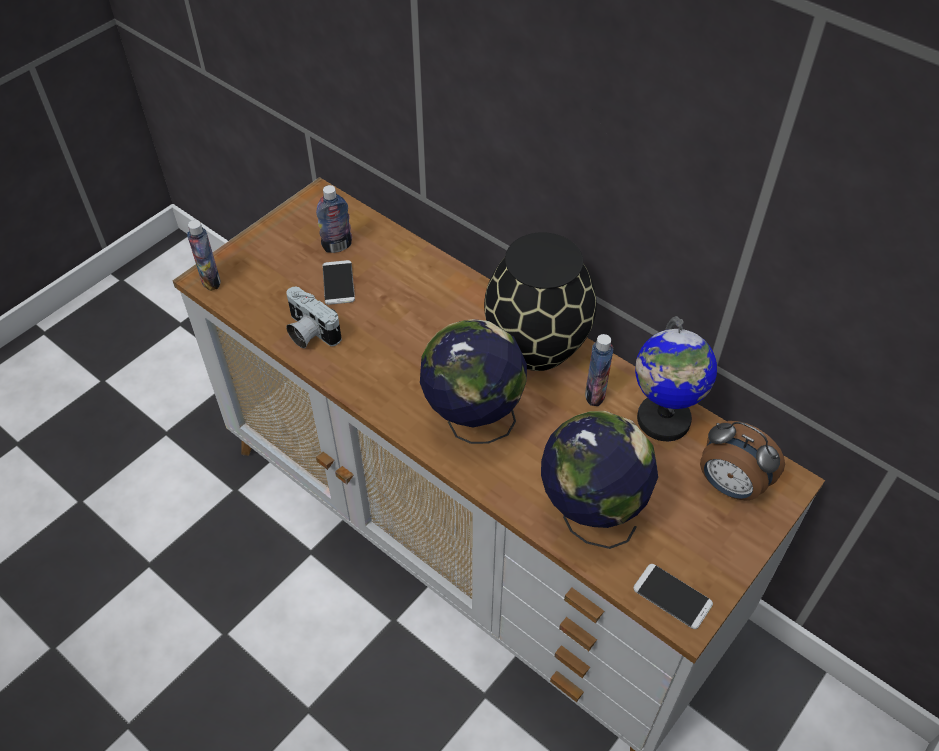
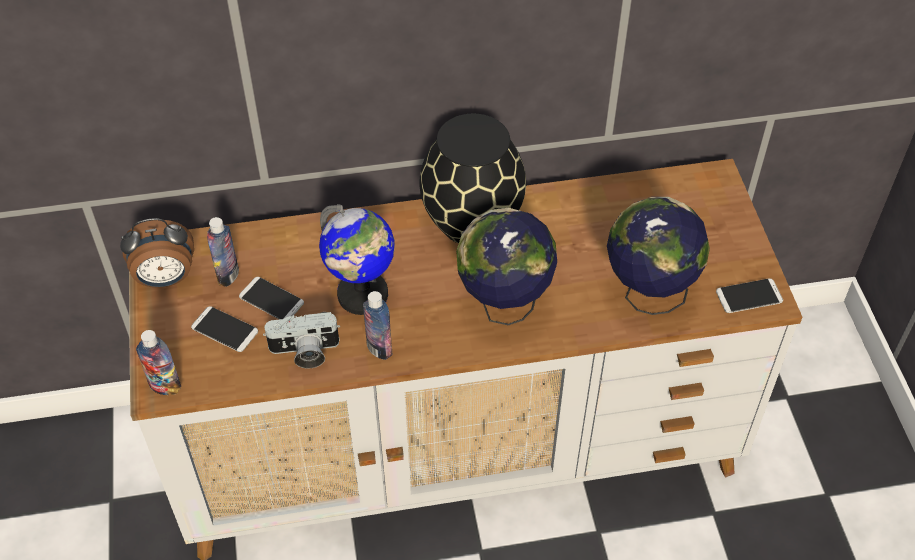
camera: 50 degrees left, 0 degrees up
(287, 277) = (224, 329): none -> phone
(595, 394) = (550, 220): bottle -> bottle (379, 348)
(663, 420) = (608, 201): globe -> globe (362, 295)
(729, 485) = (693, 206): alarm clock -> alarm clock (165, 279)

